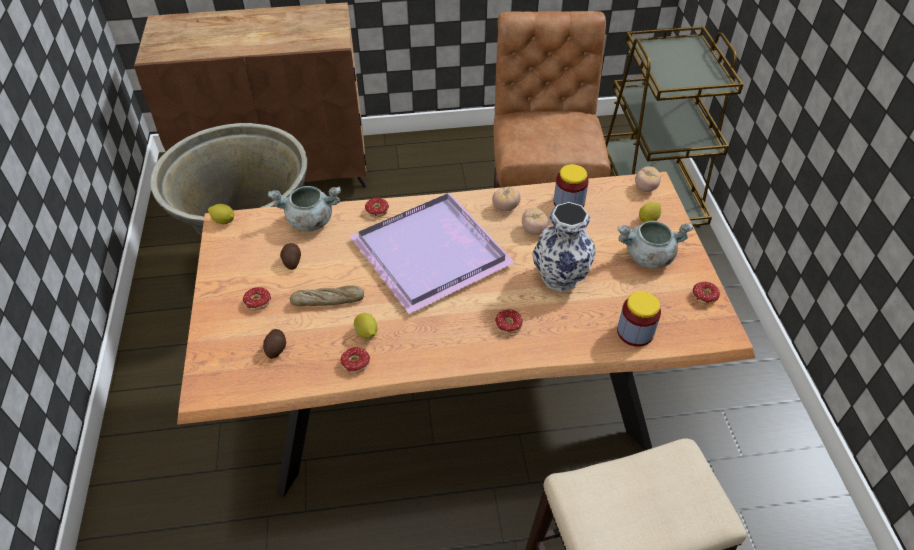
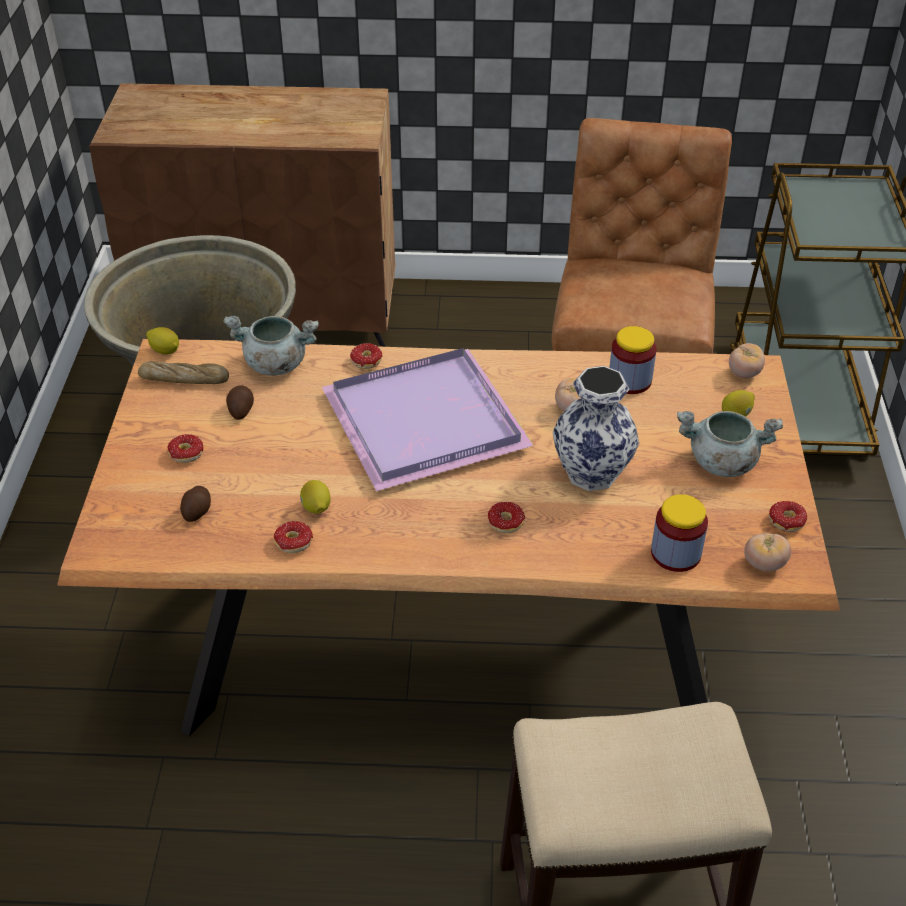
camera: 10 degrees right, 5 degrees down
(328, 300) = (276, 463): bread -> bread (184, 379)
(505, 207) = (540, 376): tomato -> tomato (764, 564)

